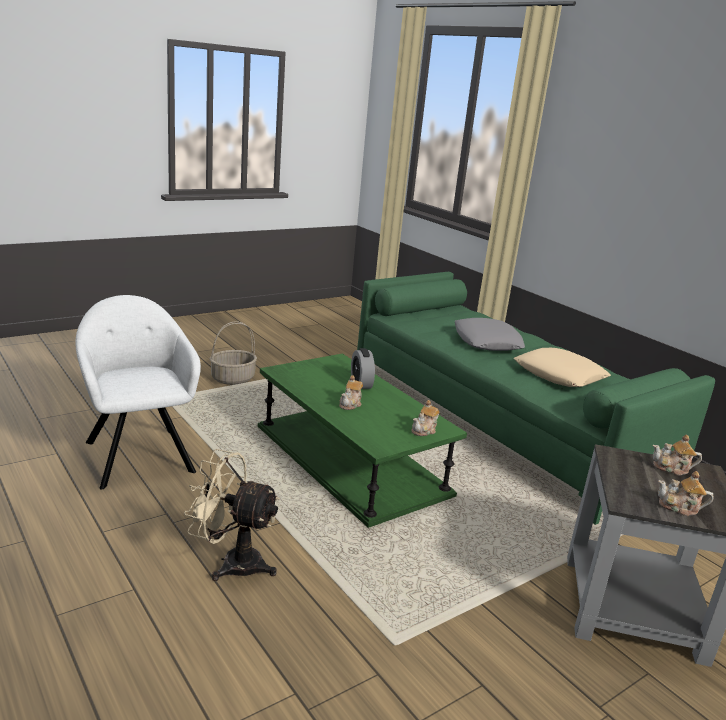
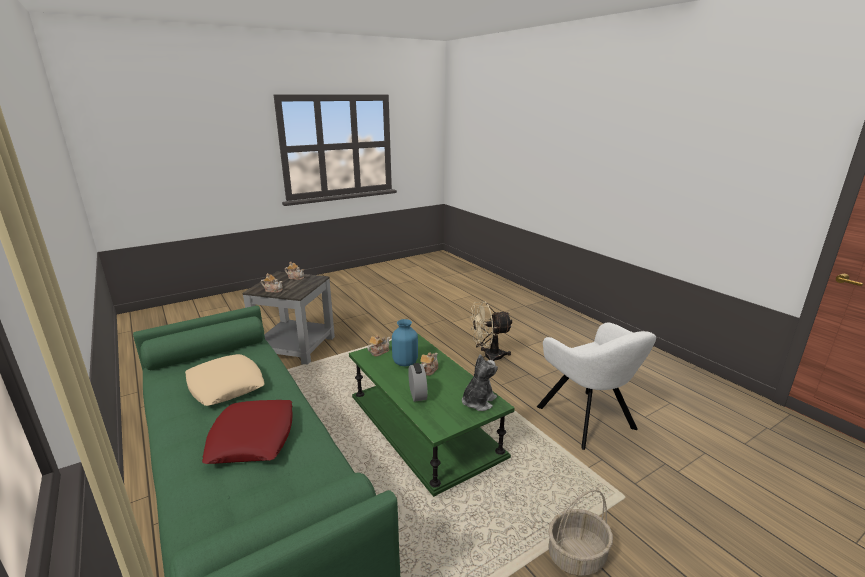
camera: 175 degrees left, 0 degrees up
(232, 562) = (488, 356): beige fan -> beige fan turned 150 degrees clockwise
(296, 373) = (478, 401): none -> plush toy
(382, 415) = (405, 362): none -> blue vase
(487, 341) = (252, 438): grey pillow -> red pillow

